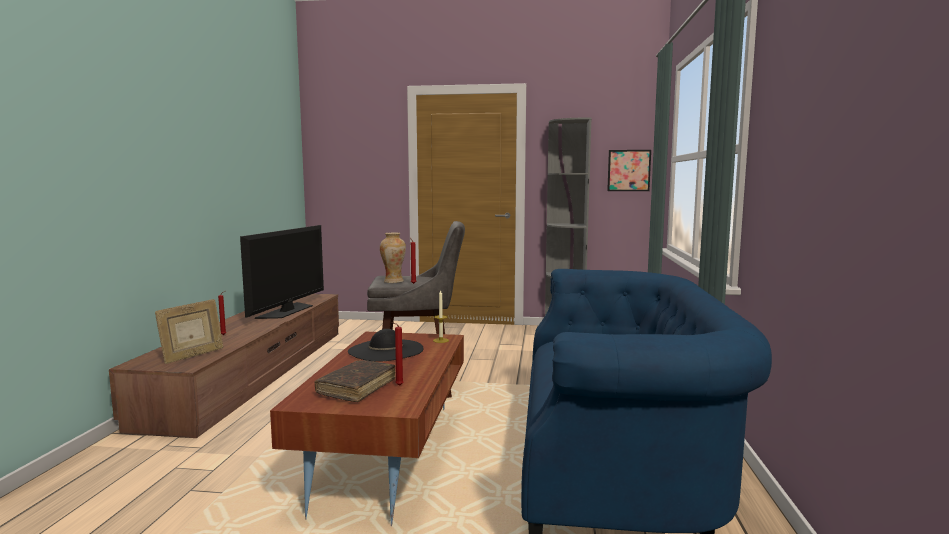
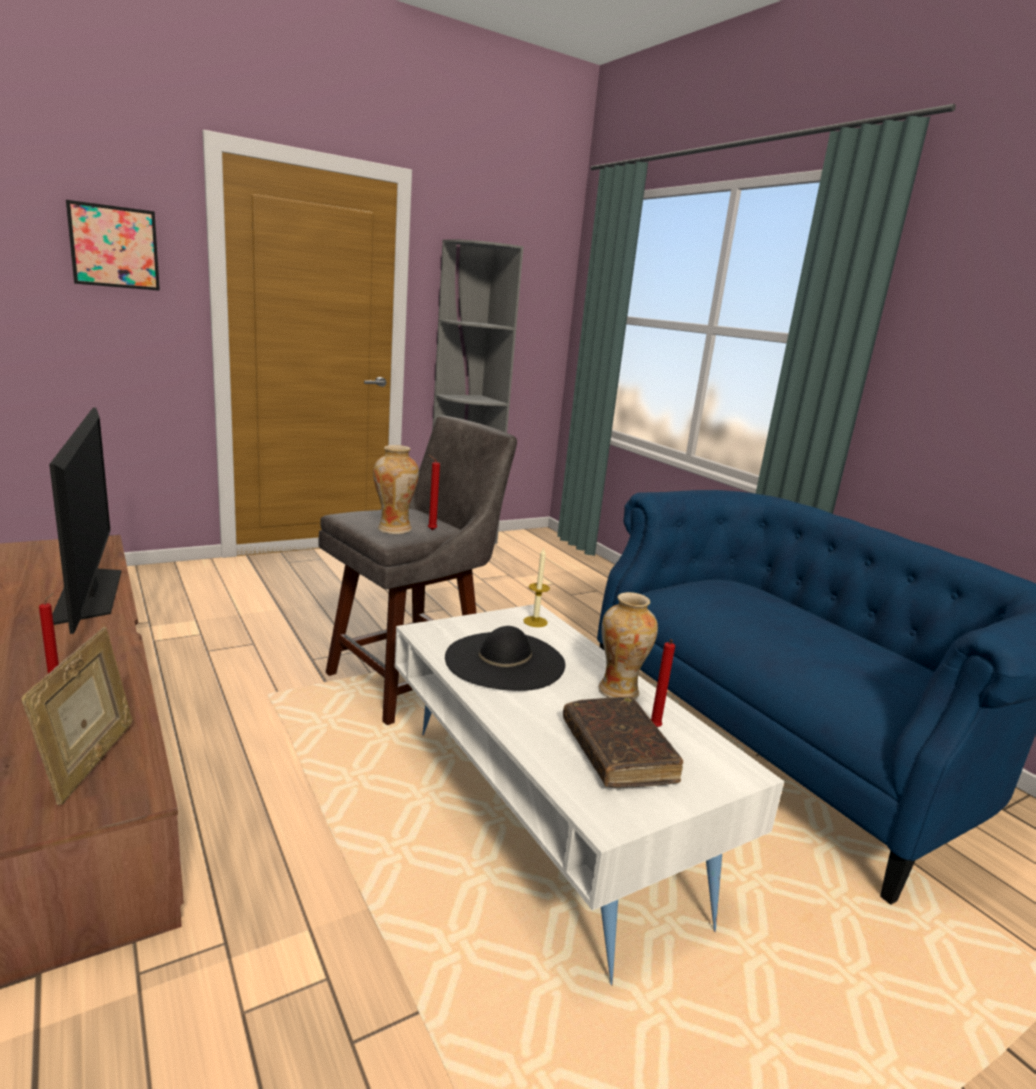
camera: 40 degrees left, 10 degrees up
(389, 455) = (547, 819): brown coffee table -> white coffee table
(416, 371) = (619, 691): none -> vase
(628, 170) = (536, 323): picture -> picture (114, 247)

